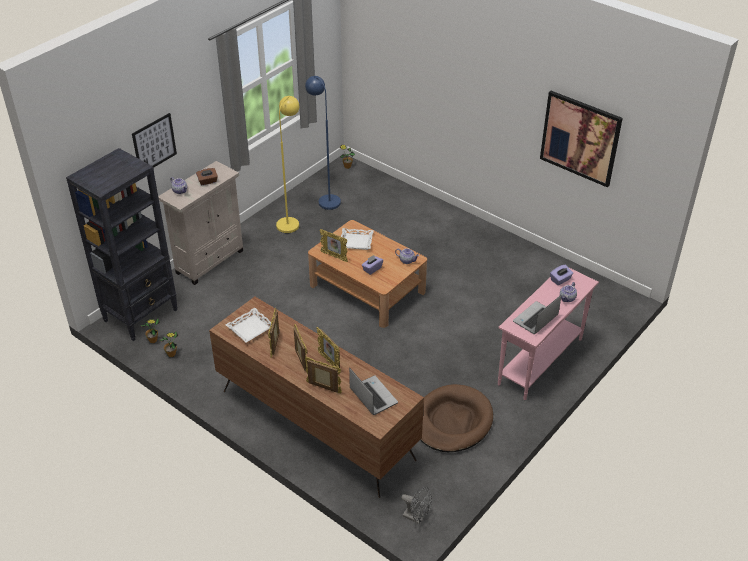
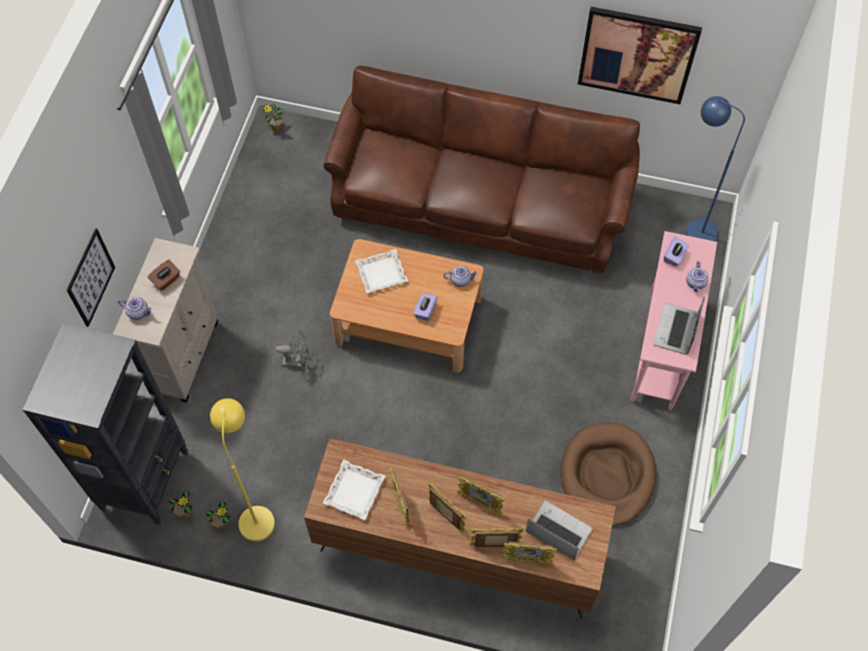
camera: 25 degrees left, 20 degrees up
(291, 222) = (253, 249): yellow floor lamp -> yellow floor lamp (257, 513)
(325, 199) = (278, 194): blue floor lamp -> blue floor lamp (692, 230)
(334, 257) = (368, 309): picture frame -> picture frame (527, 559)
(417, 517) = (635, 624): grey fan -> grey fan (297, 361)
(458, 243) = (479, 203): none -> brown sofa

